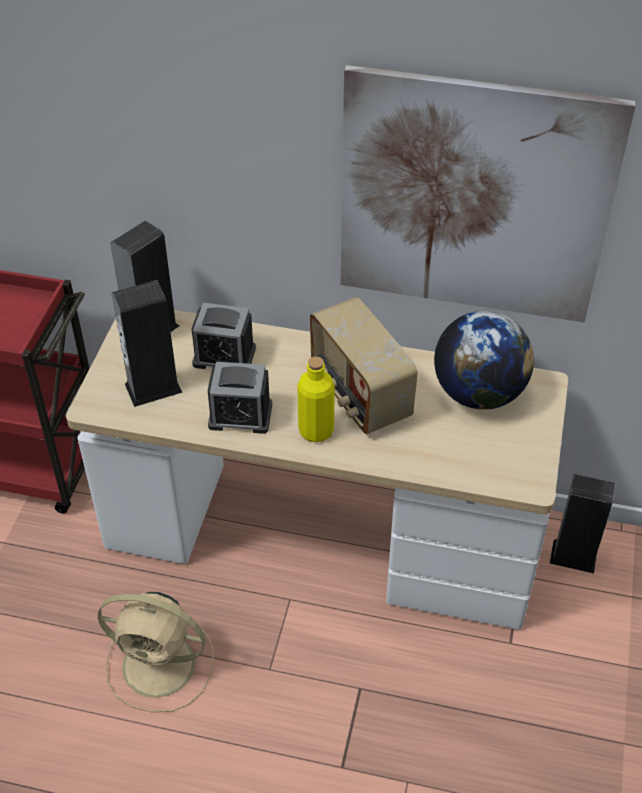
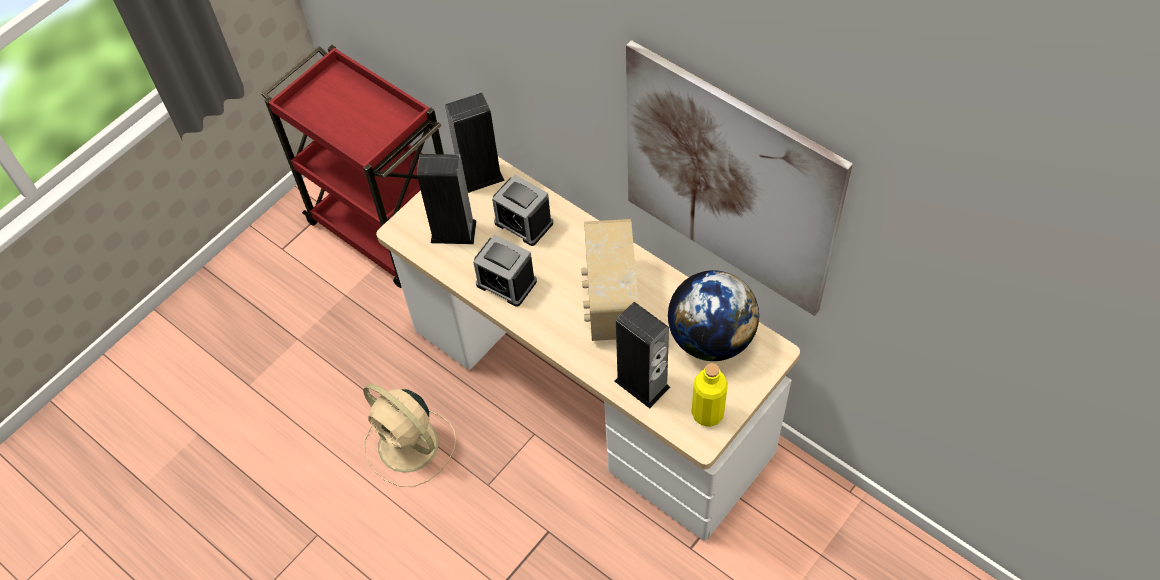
camera: 30 degrees right, 10 degrees up
(316, 431) = (557, 320): yellow bottle -> yellow bottle (707, 413)
(573, 556) = (791, 497): speaker -> speaker (642, 384)

